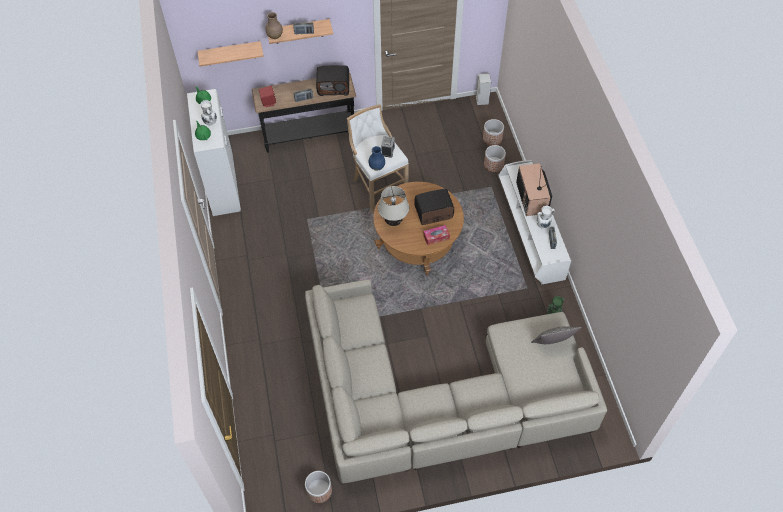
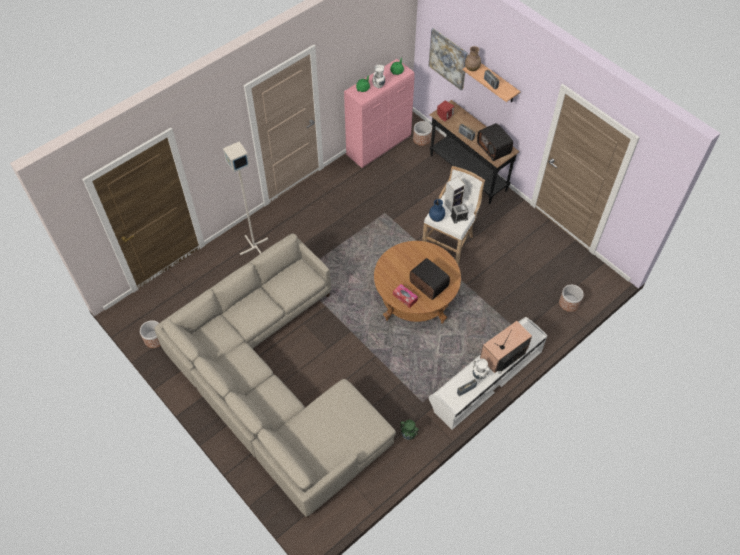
camera: 60 degrees right, 0 degrees up
(223, 185) = (379, 146): white cabinet -> pink cabinet
(230, 53) = (448, 58): shelf -> picture
(266, 347) = (253, 246): none -> grey floor lamp
(393, 222) = (400, 261): beige table lamp -> none
(481, 99) = (608, 274): speaker -> speaker (453, 204)
(494, 164) = (540, 317): planter -> planter (422, 139)
(552, 343) = (354, 434): pillow -> none

